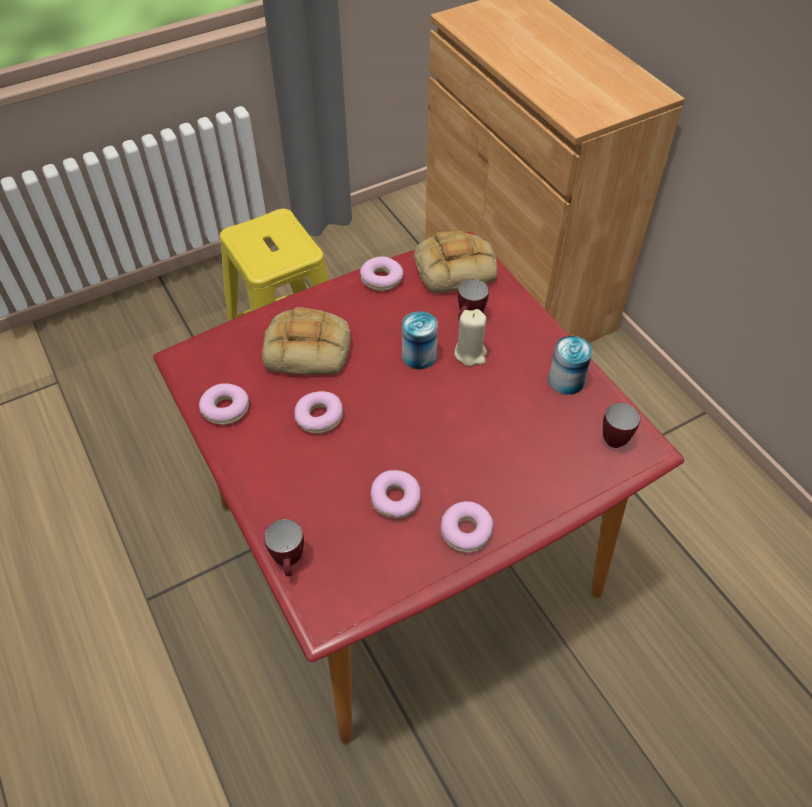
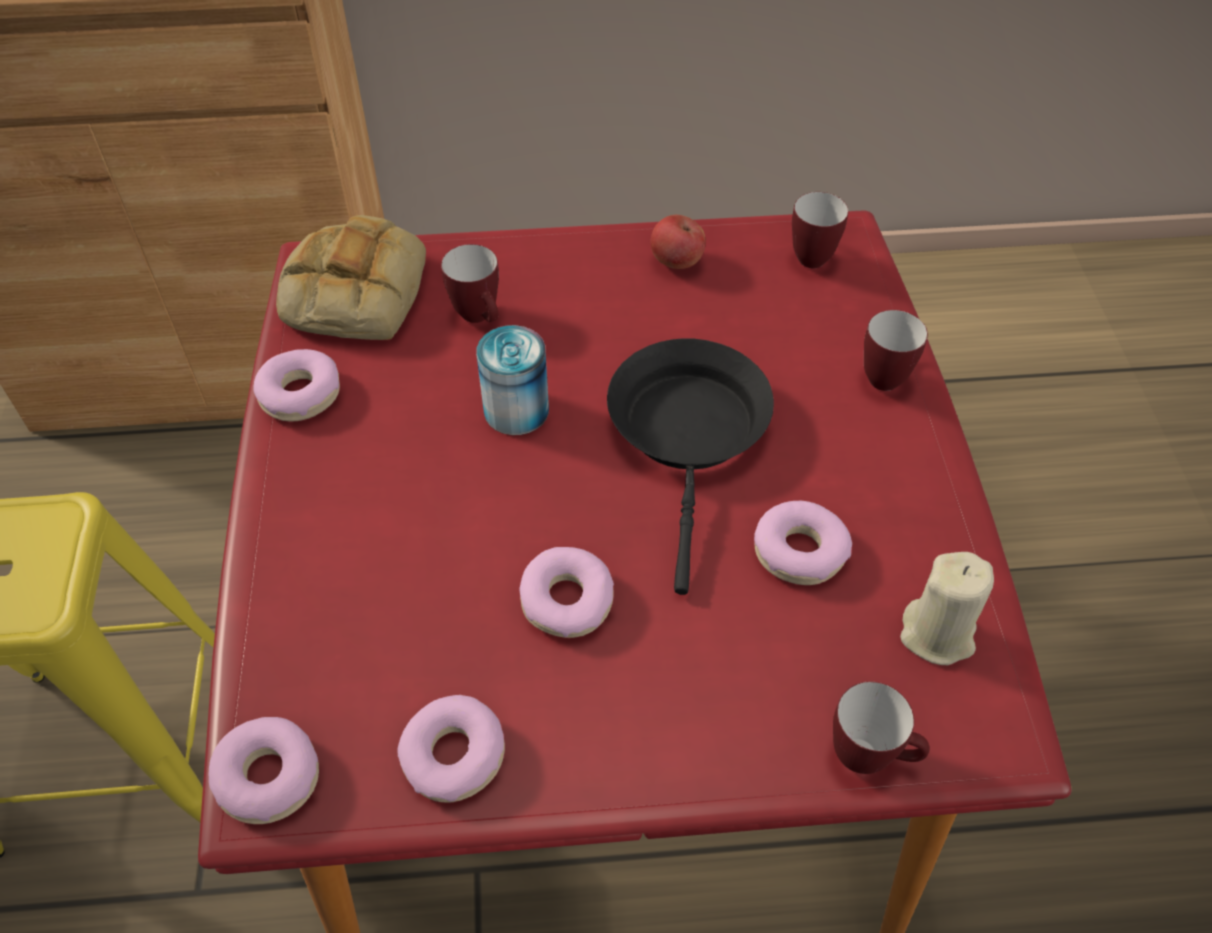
camera: 65 degrees left, 0 degrees up
(309, 348) = (389, 560): bread -> none
(444, 428) = (689, 435): none -> black frying pan
(466, 531) = (899, 483): donut -> donut (268, 777)
(470, 353) = (554, 344): beige candle -> beige candle (937, 634)
(544, 502) = (883, 374): none -> mug
(566, 381) = (676, 262): can -> apple

